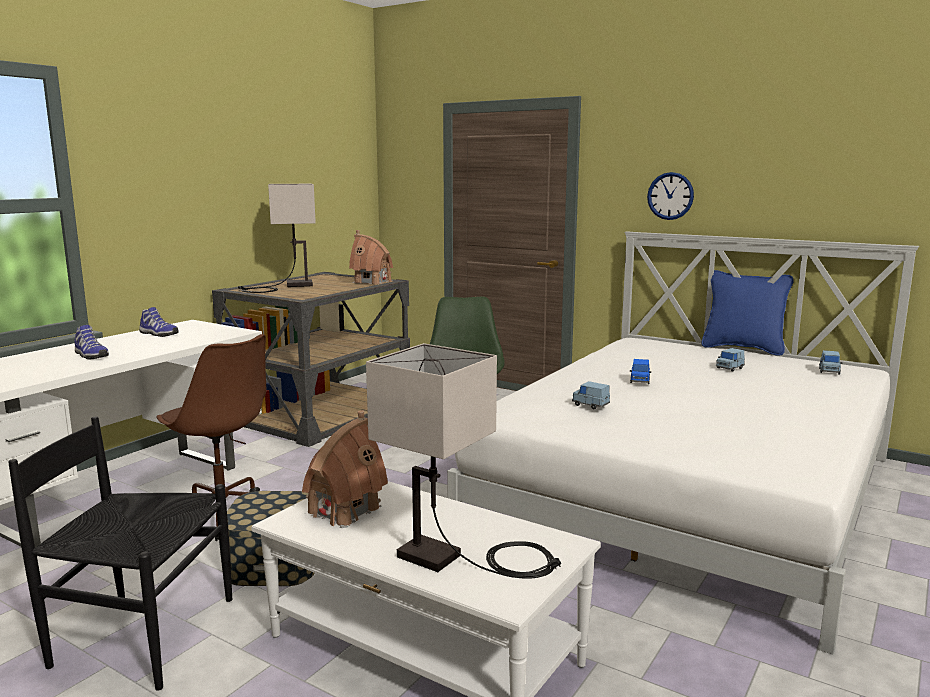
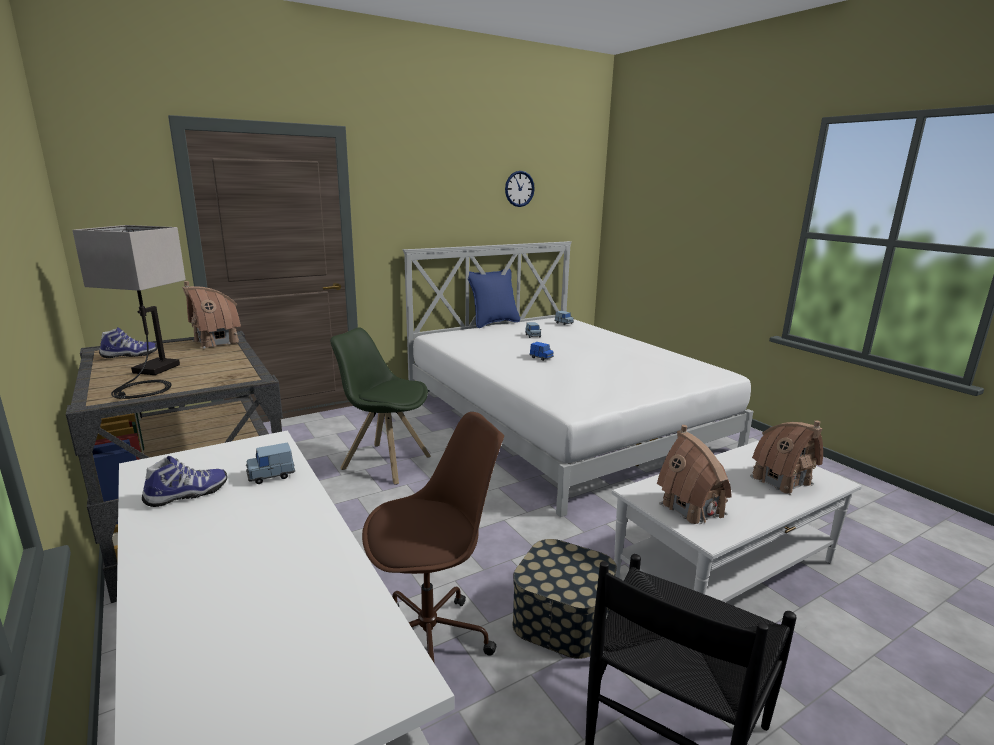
camera: 65 degrees left, 5 degrees up
(90, 356) = (259, 559): shoe -> shoe (129, 355)
(467, 559) = (781, 481): table lamp -> toy house
(590, 405) = (587, 379): blue toy car -> blue toy car (271, 475)
(670, 196) = (430, 217): wall clock -> wall clock (519, 189)

